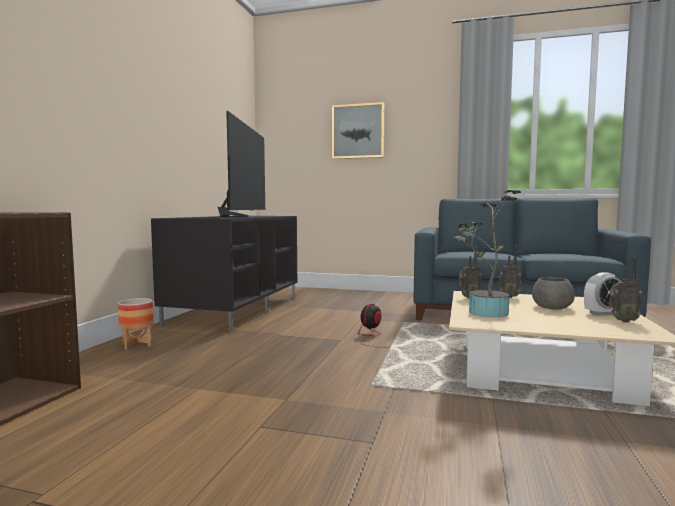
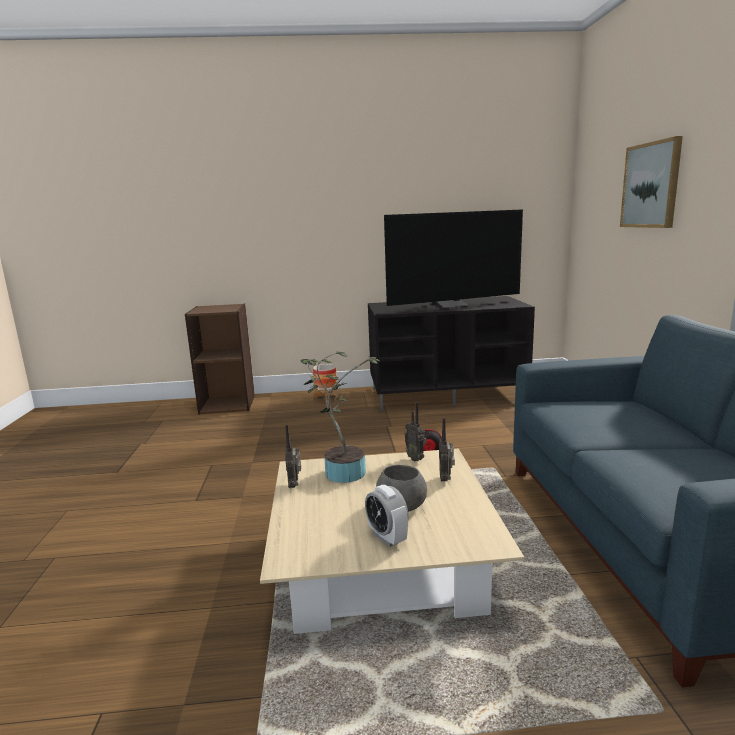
camera: 70 degrees right, 10 degrees up
(622, 321) = (351, 547): radio -> radio (295, 485)

